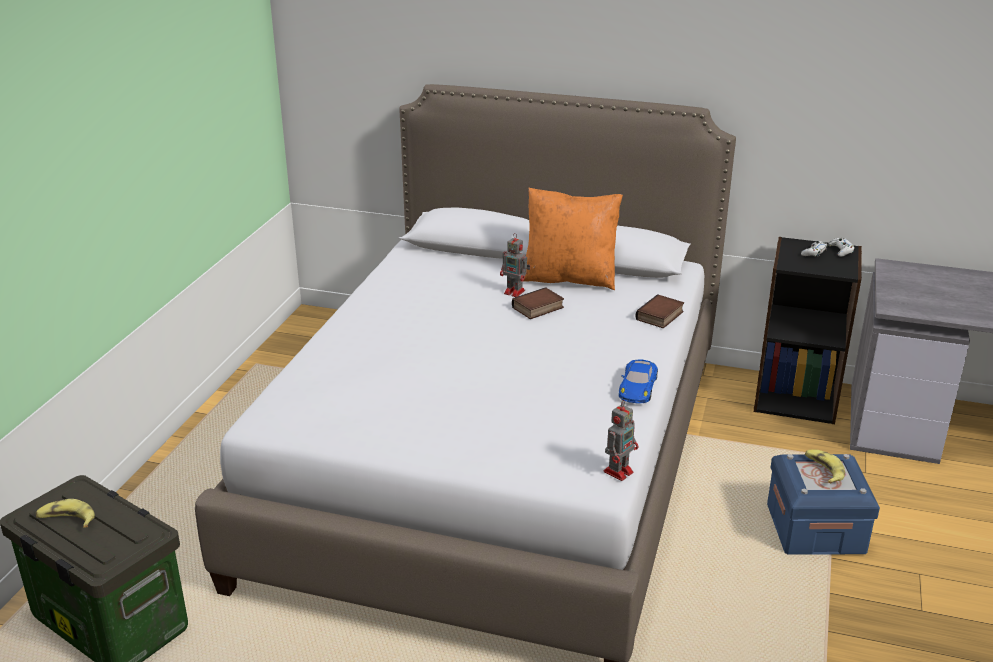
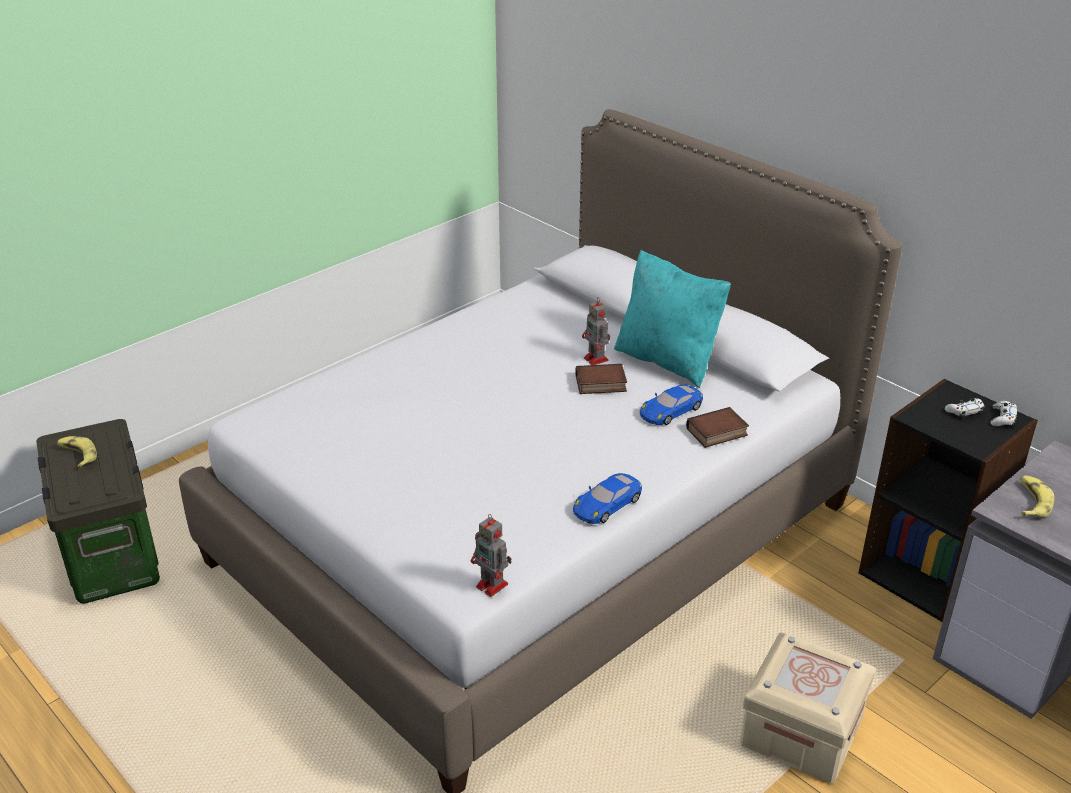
camera: 30 degrees right, 5 degrees up
(569, 278) = (667, 360): orange pillow -> turquoise pillow
(610, 311) = (671, 410): none -> blue toy car
(619, 471) = (493, 586): toy robot -> toy robot turned 60 degrees clockwise
(815, 528) = (801, 731): blue storage box -> beige storage box
(823, 470) = (815, 669): banana -> banana (1031, 502)

